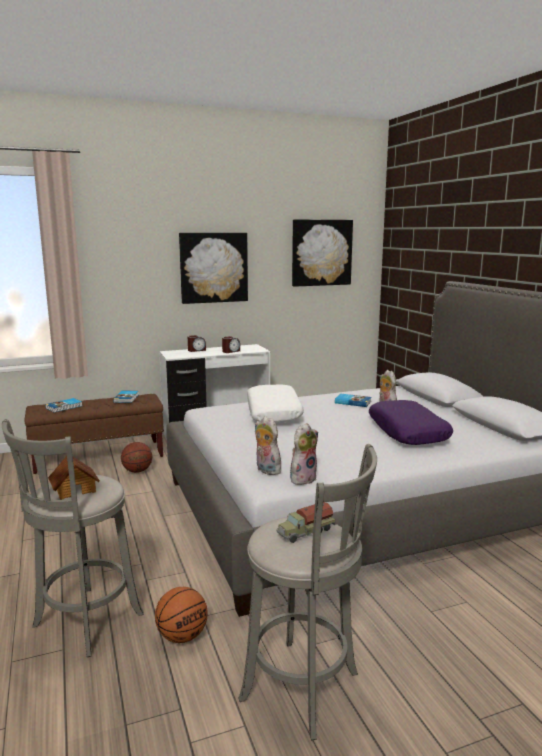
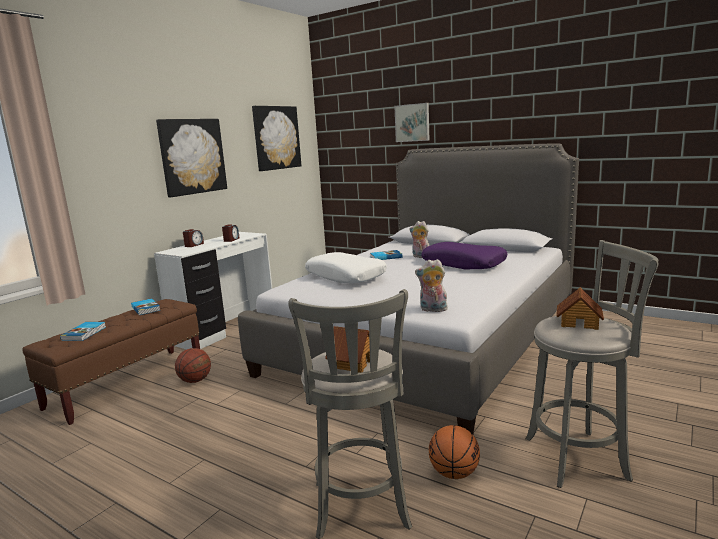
camera: 35 degrees left, 0 degrees up
(303, 478) = (468, 306): plush toy -> none
(305, 532) = (579, 322): toy truck -> toy house
(461, 249) = (412, 122): none -> picture

